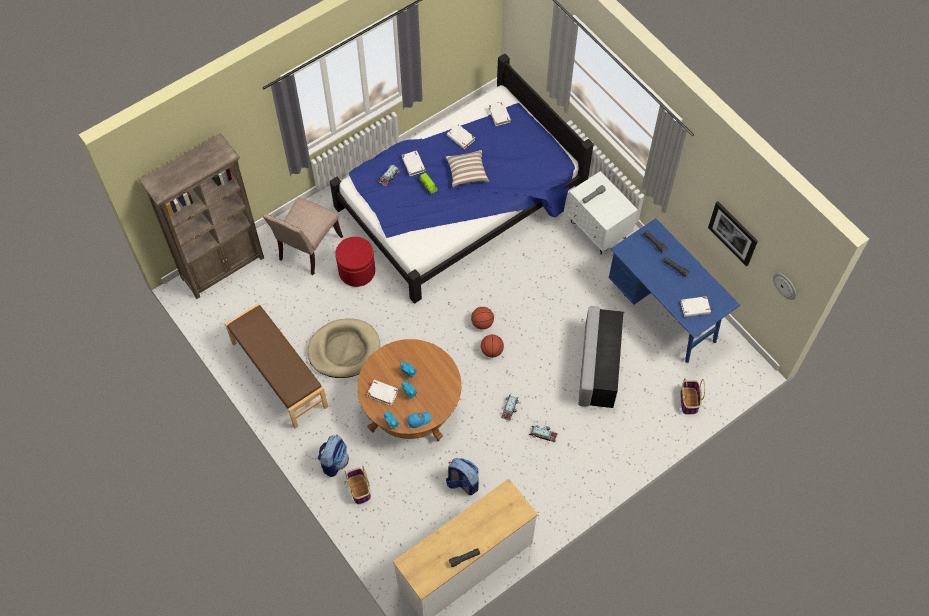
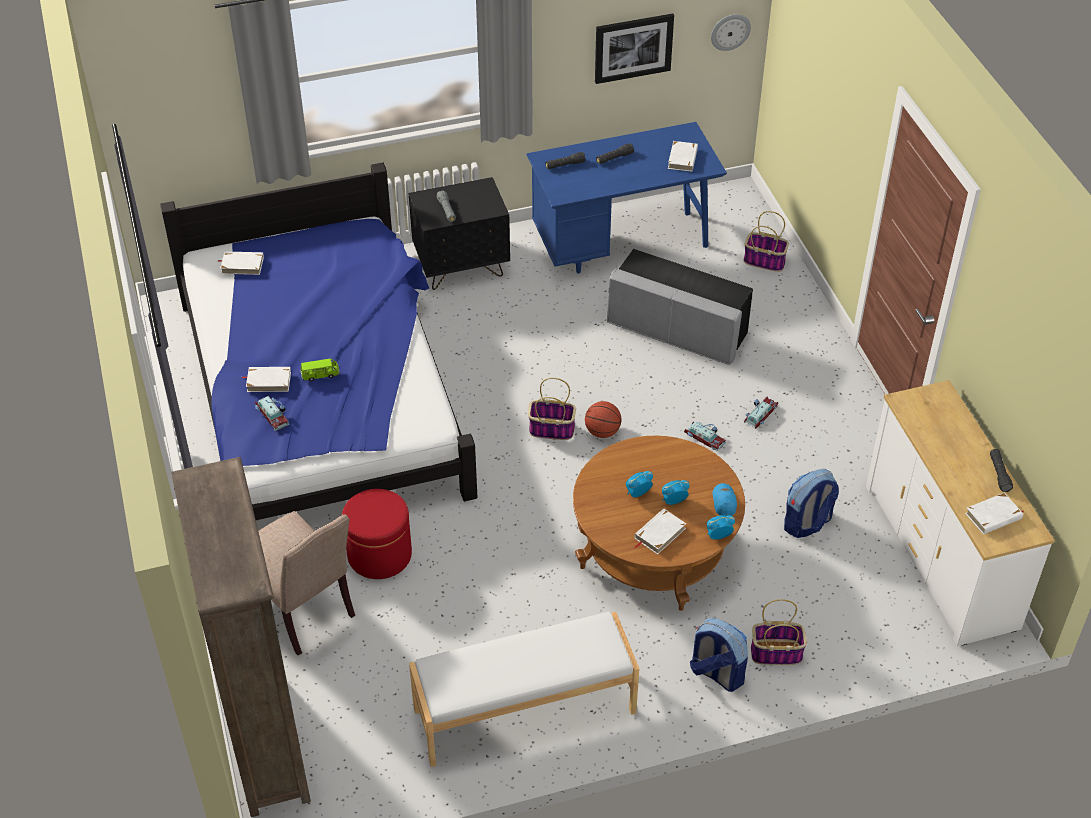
camera: 70 degrees left, 15 degrees down
(278, 375) = (525, 711): brown bench -> white bench
(344, 350) = (518, 609): beige dog bed -> none
(460, 138) = (255, 317): white book -> white book (993, 516)
(467, 173) = (324, 327): pillow -> none
(482, 323) = (551, 429): basketball -> basket
(598, 230) = (462, 268): white nightstand -> black nightstand

